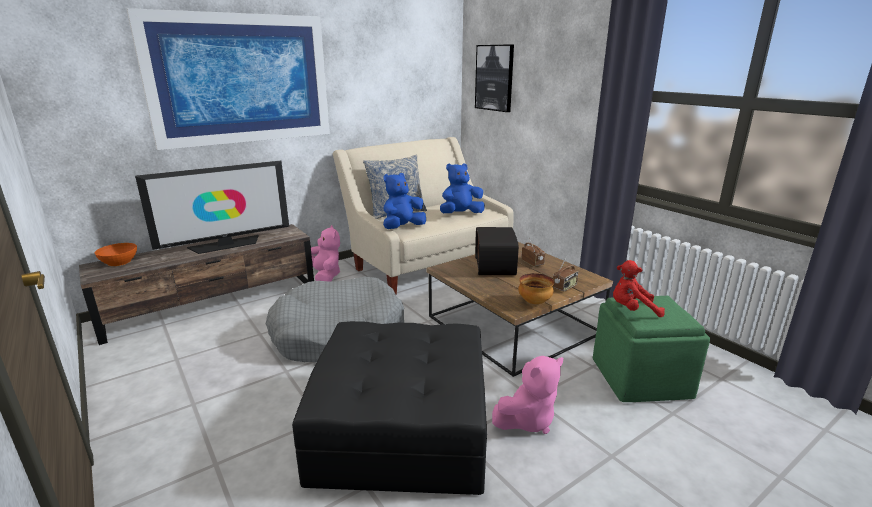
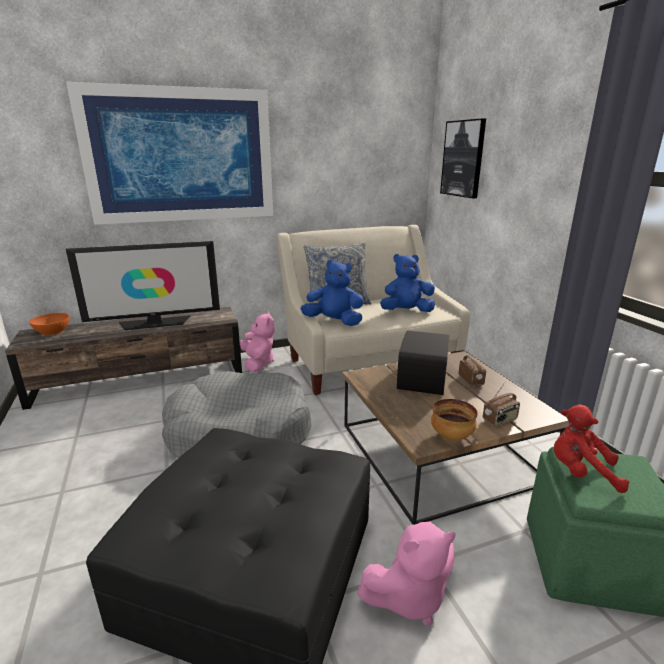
camera: 15 degrees right, 0 degrees up
(403, 228) = (334, 322): blue plush toy -> blue plush toy turned 45 degrees clockwise

